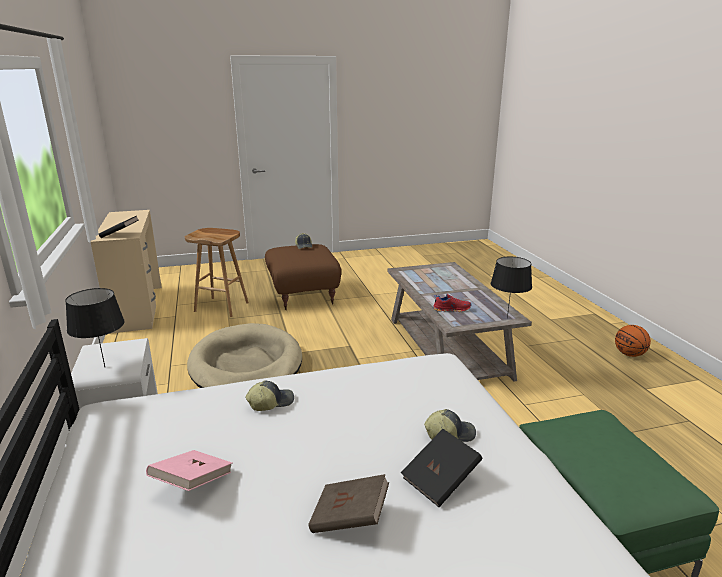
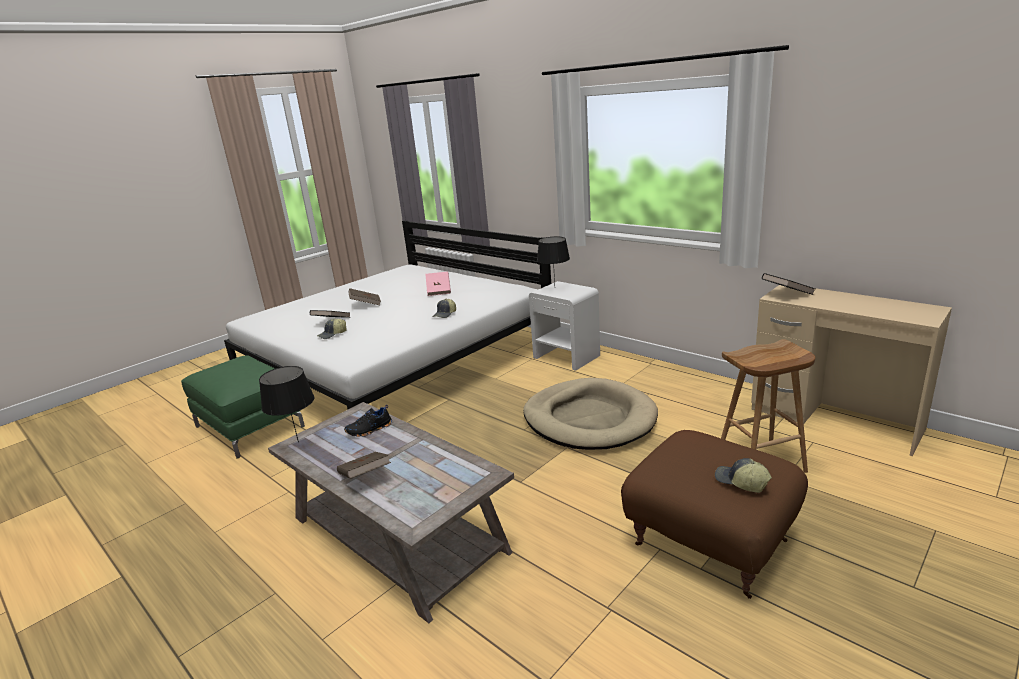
camera: 150 degrees right, 0 degrees up
(451, 309) = (369, 430): red shoe -> black shoe
(465, 287) = (365, 477): none -> brown book
(629, 354) = (95, 651): basketball -> none

